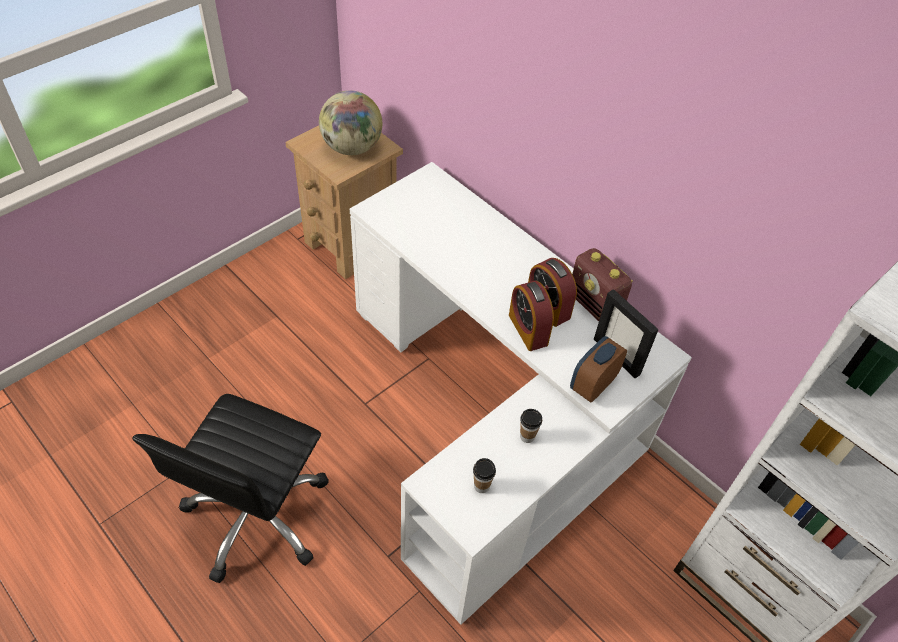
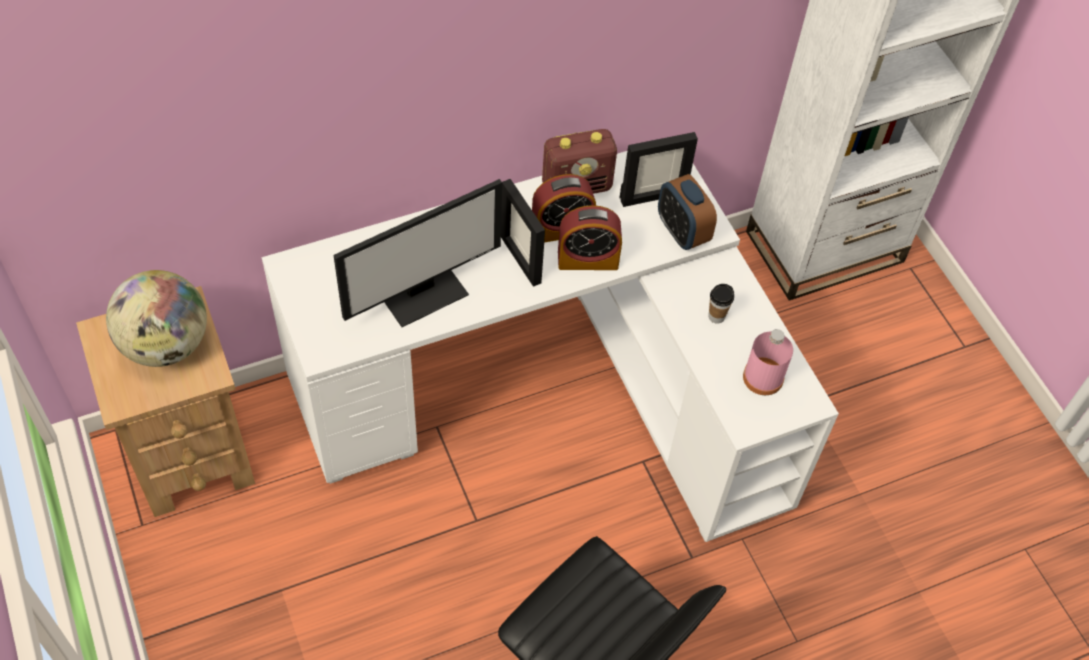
camera: 70 degrees left, 5 degrees up
(445, 245) = (423, 293): none -> monitor
(481, 486) = (763, 378): cup -> pink bottle
(505, 290) = (522, 259): none -> picture frame

